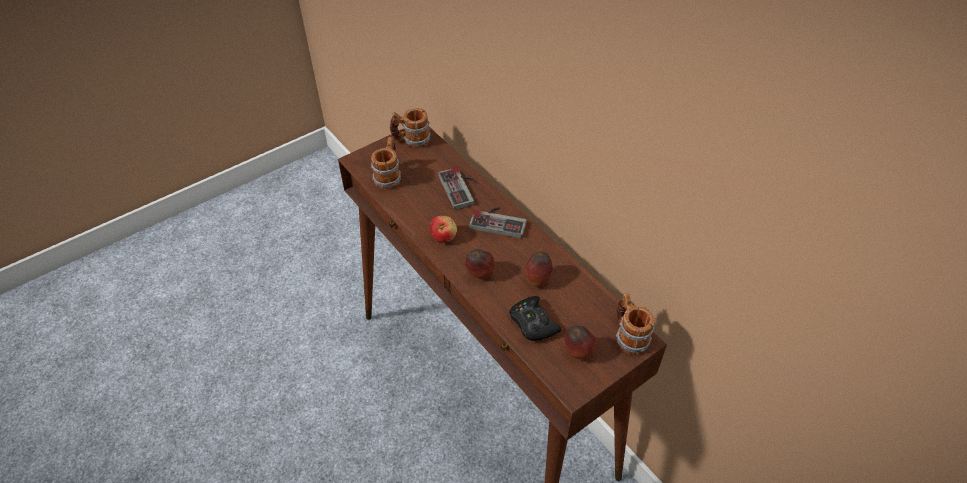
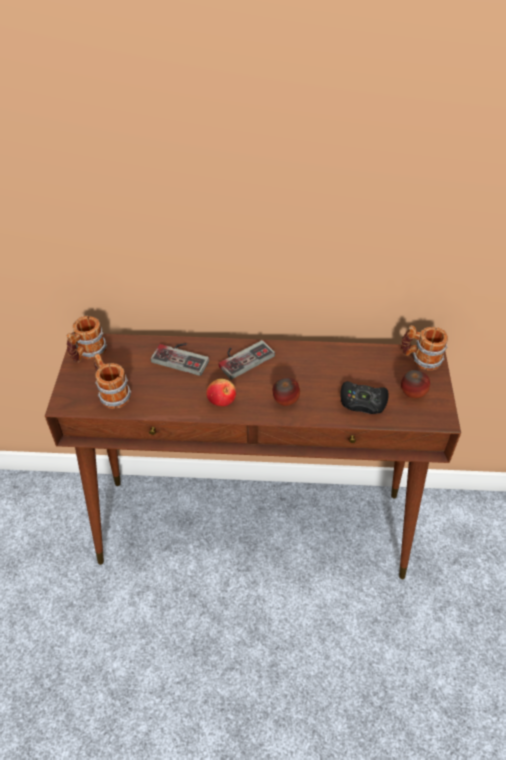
camera: 50 degrees left, 0 degrees up
(537, 279) = (324, 373): apple -> none

